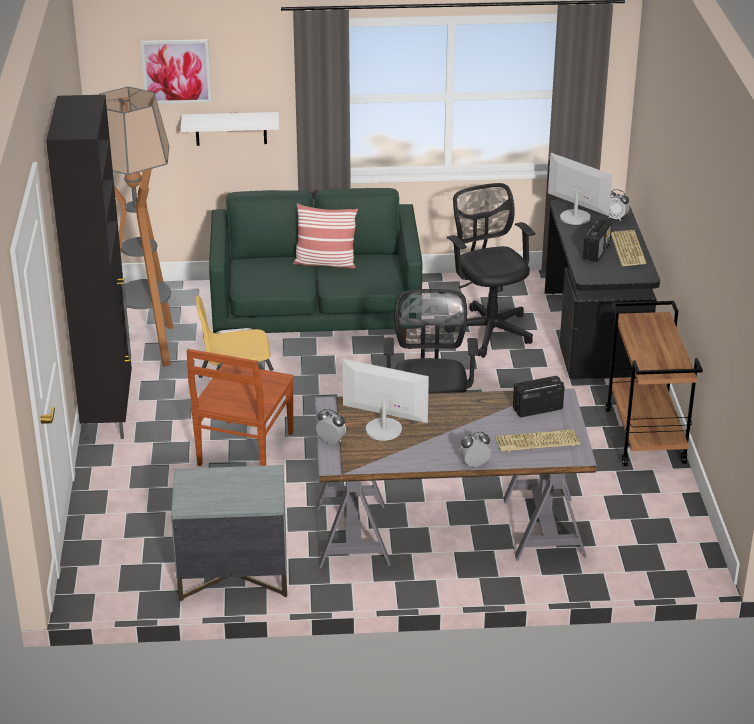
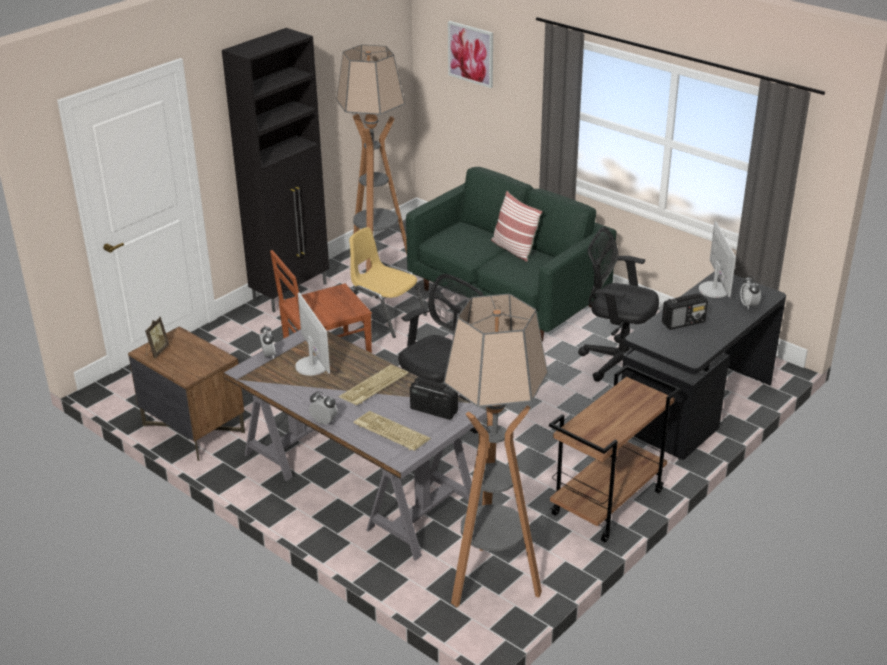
camera: 45 degrees right, 0 degrees up
(197, 500) = (157, 351): none -> picture frame
(231, 128) = (504, 116): white shelf -> none
(232, 575) = (193, 428): grey nightstand -> brown nightstand
(489, 329) = (618, 362): black office chair -> black office chair turned 90 degrees counterclockwise
(629, 249) = (715, 333): keyboard -> keyboard (374, 386)
(659, 537) = (492, 581): none -> floor lamp

